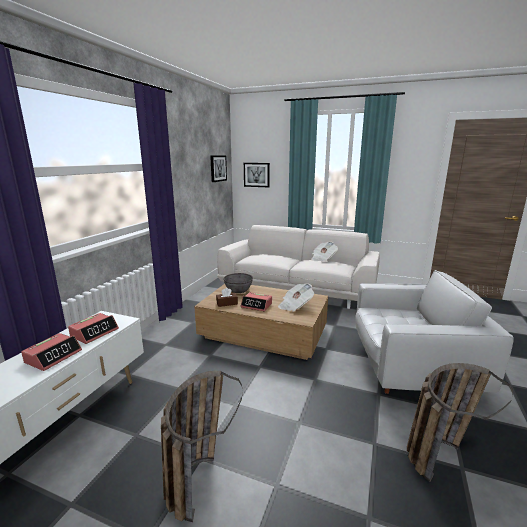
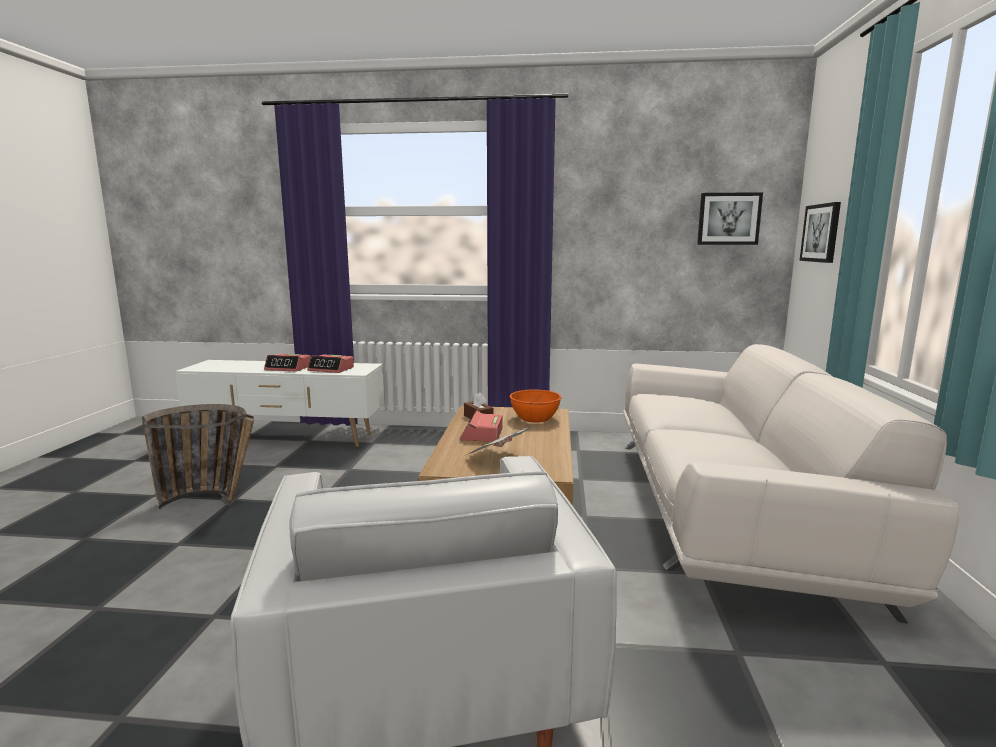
camera: 75 degrees right, 5 degrees down
(238, 290) = (534, 418): grey bowl -> orange bowl
(323, 258) = (746, 441): newspaper -> none
(440, 451) = (169, 694): basket -> none

